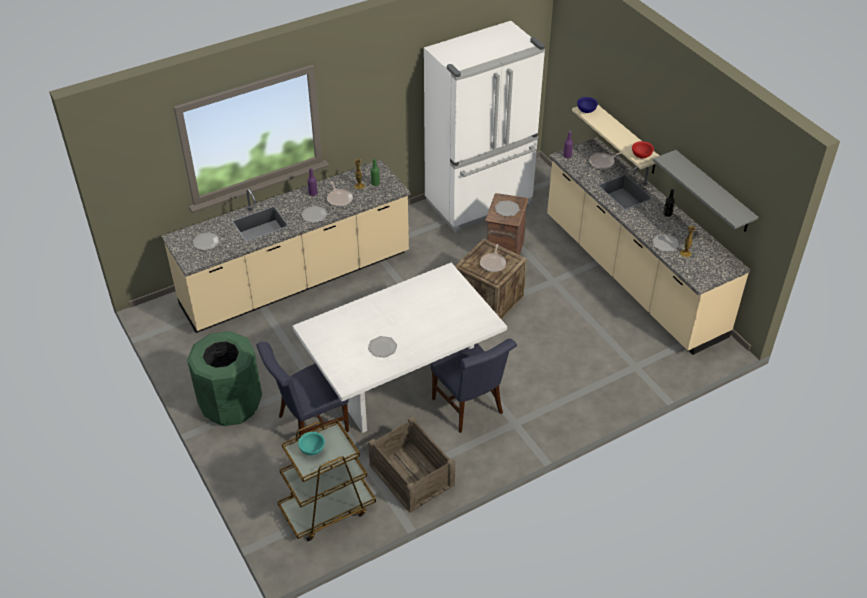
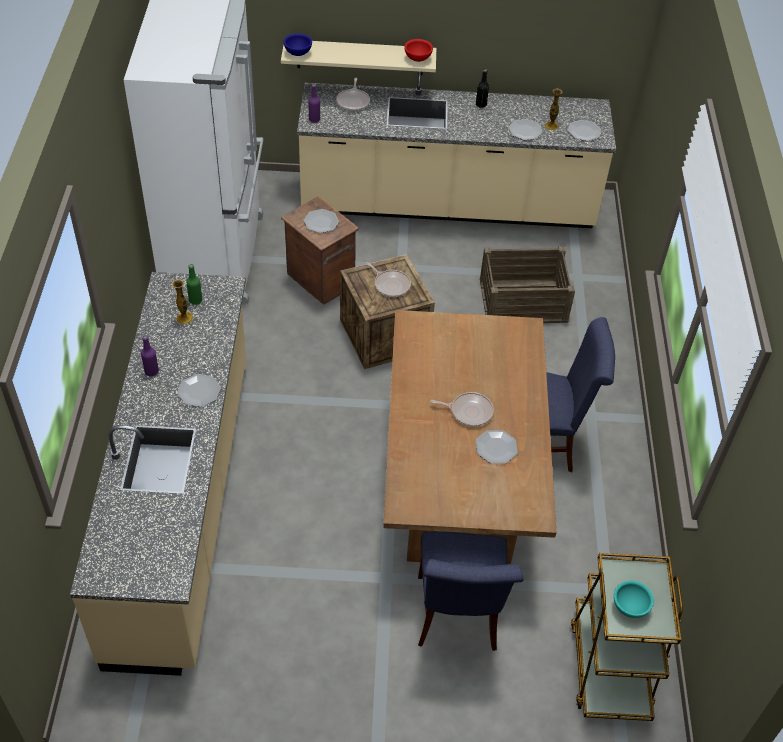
camera: 60 degrees left, 5 degrees up
(206, 242) = (140, 542): plate -> plate (584, 131)
(230, 405) = (358, 695): green trash can -> none
(339, 199) = (191, 350): frying pan -> frying pan (469, 411)
(401, 384) = (457, 486): white dining table -> brown dining table
(412, 474) = (607, 550): crate -> crate (522, 299)
(713, 192) = (532, 43): grey shelf -> none

